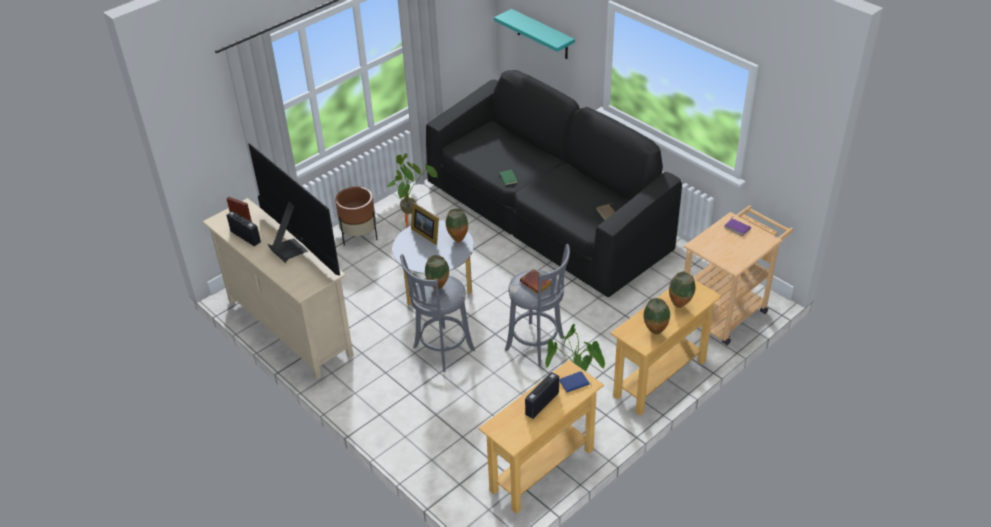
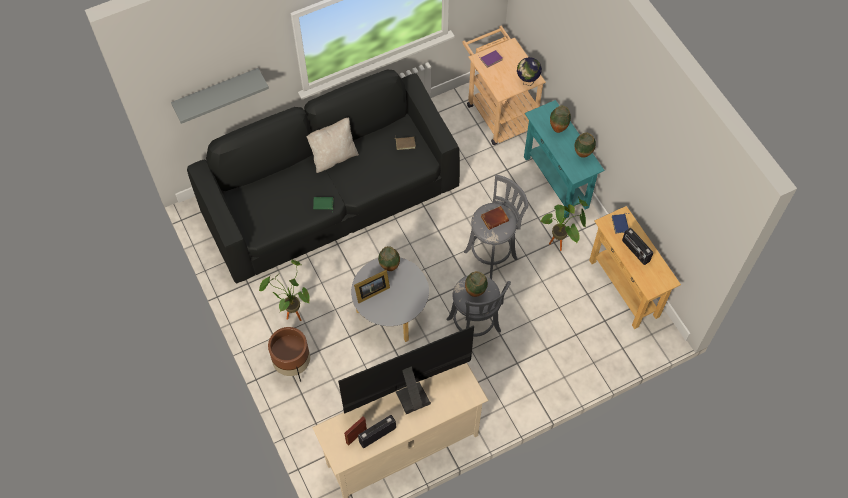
camera: 75 degrees left, 20 degrees up
(542, 34) = (217, 92): turquoise shelf -> grey shelf
(565, 173) = (334, 157): none -> beige pillow
(659, 378) = (556, 182): beige console table -> turquoise console table
(726, 261) = (527, 81): none -> globe

